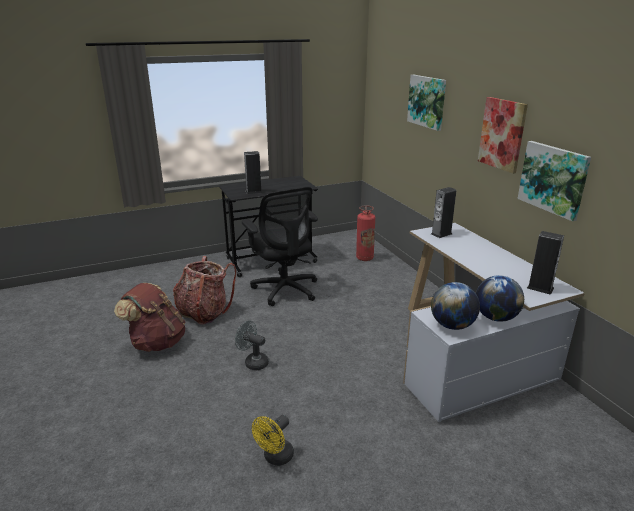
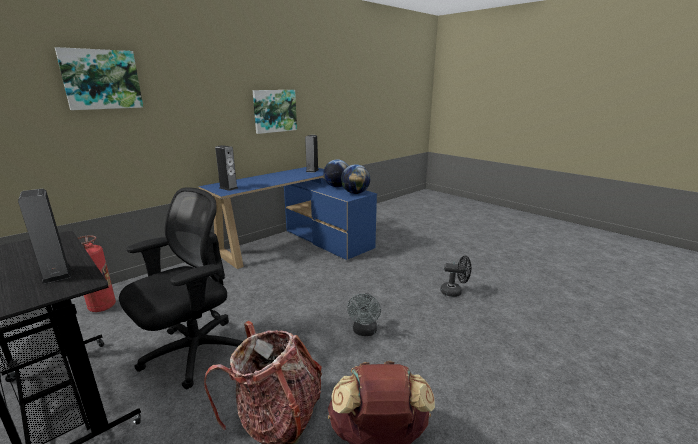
camera: 110 degrees left, 5 degrees down
(275, 458) = (454, 292): yellow fan -> black fan
(468, 352) = (296, 244): white desk -> blue desk
(502, 134) = (224, 92): picture -> none

